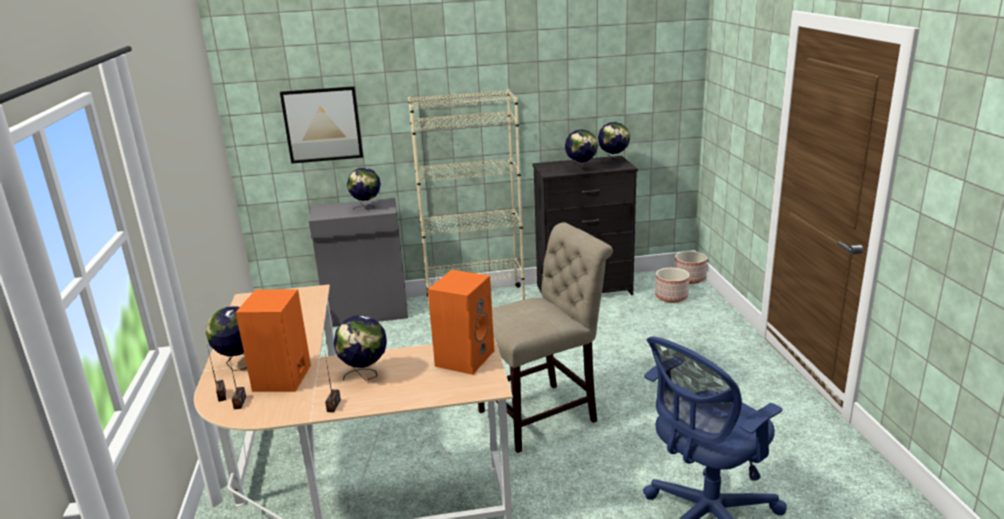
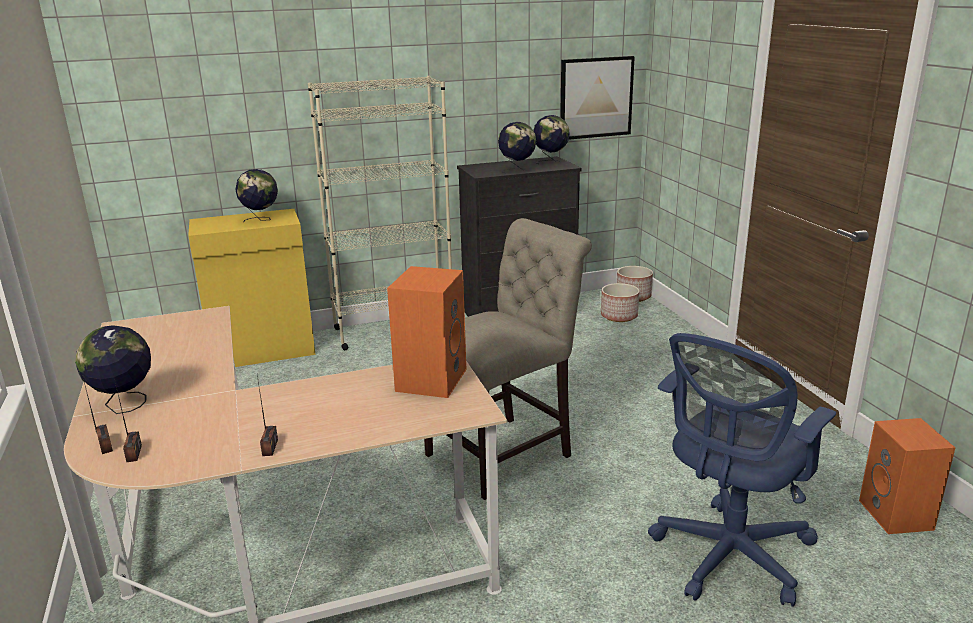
camera: 10 degrees left, 0 degrees up
(283, 379) = (190, 419): orange speaker -> orange speaker (898, 516)
(322, 124) = (200, 116): picture -> picture (596, 97)
(365, 376) = (304, 408): globe -> none
(368, 313) = (264, 352): grey cabinet -> yellow cabinet

